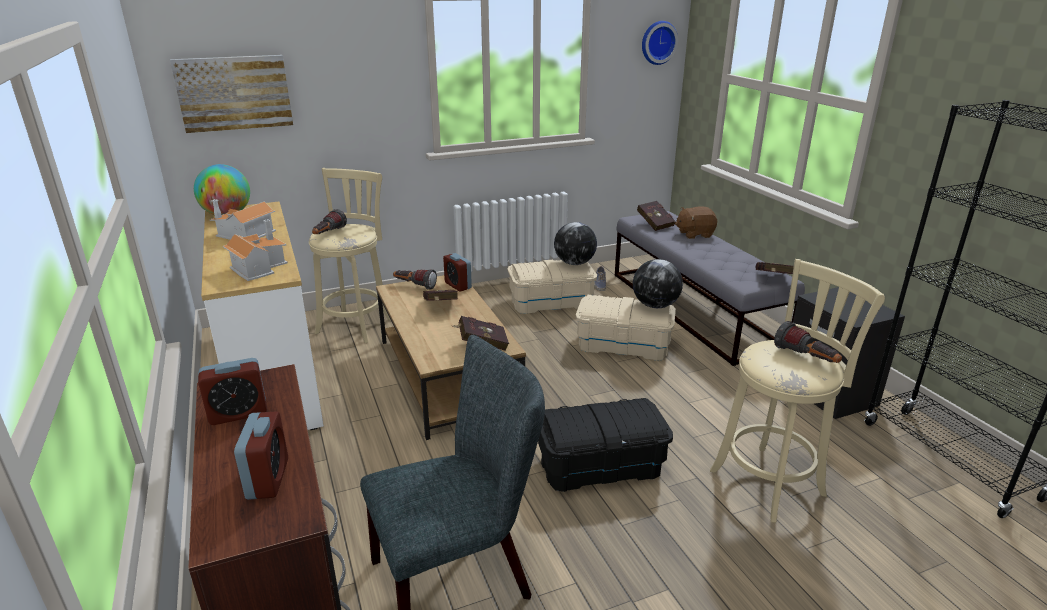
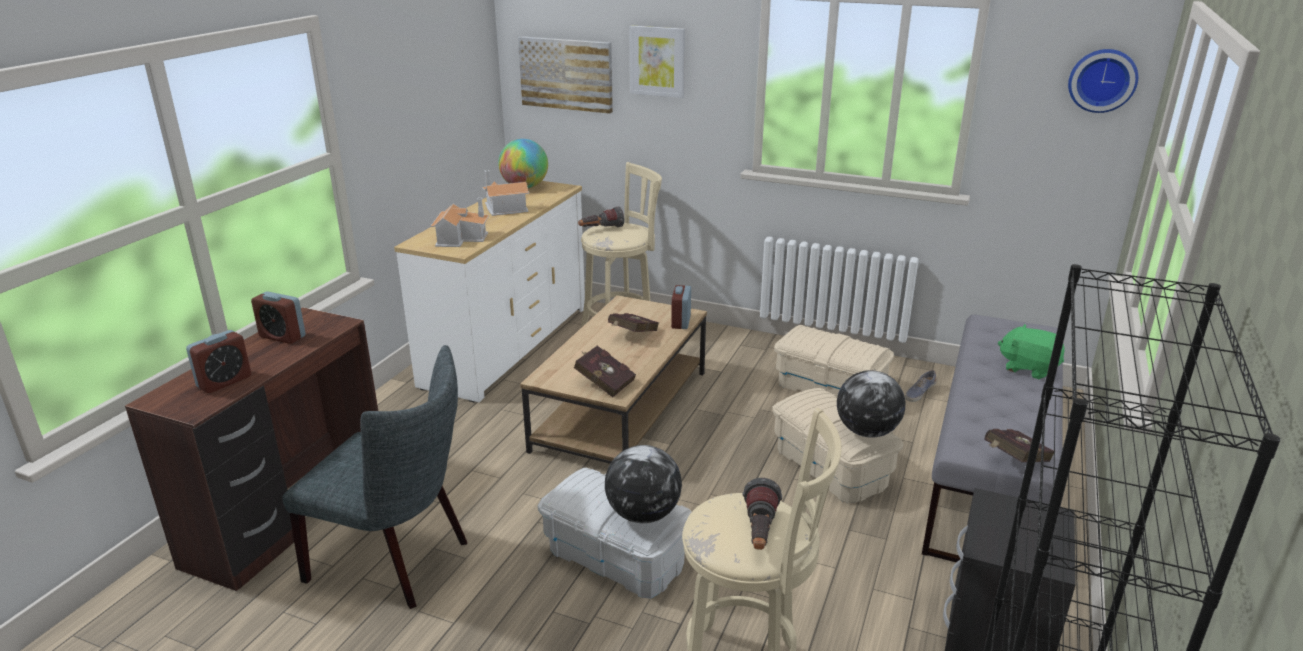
camera: 45 degrees right, 0 degrees up
(334, 68) = (657, 61): none -> picture
(414, 286) = (645, 307): flashlight -> none
(574, 263) = (863, 349): globe -> globe (642, 514)
(600, 466) = (615, 557): black storage box -> white storage box
(654, 224) = (998, 336): red book -> none
(694, 234) = (1028, 368): brown plush toy -> green plush toy

